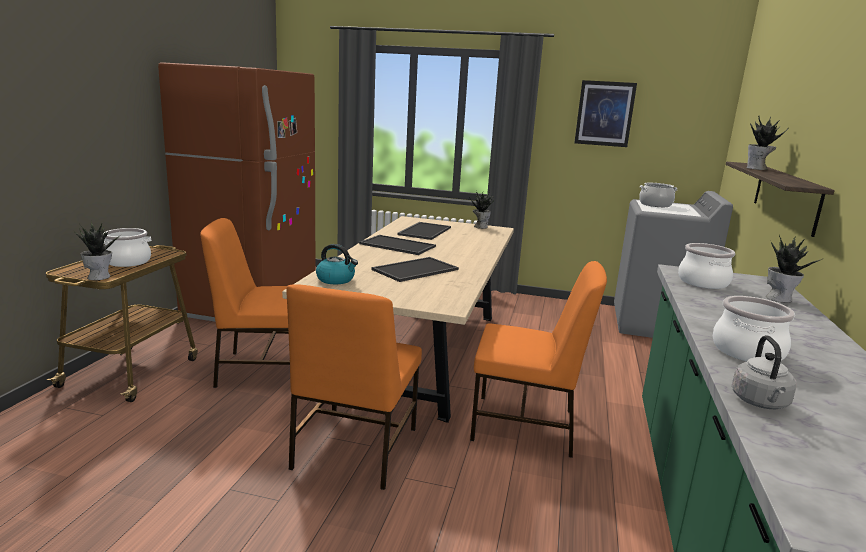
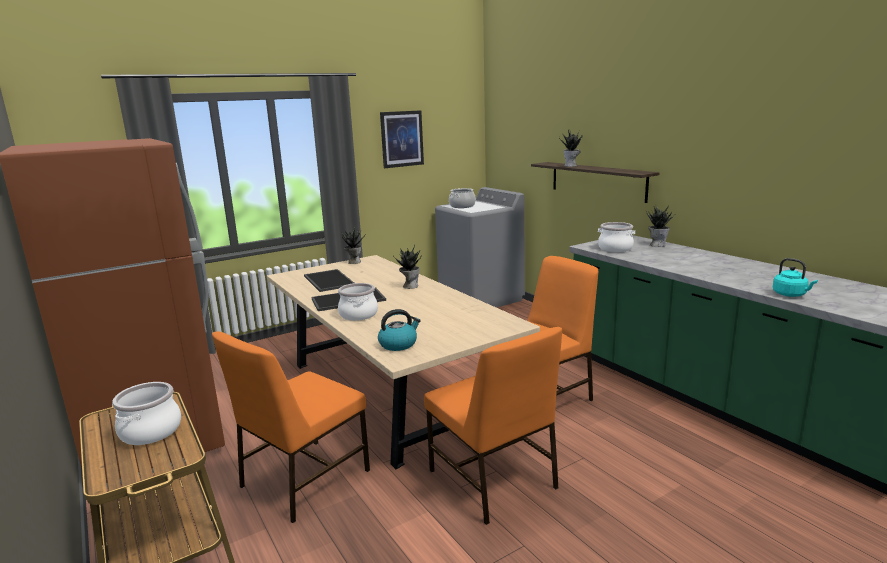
camera: 45 degrees left, 0 degrees up
(99, 277) = (178, 459): potted plant -> potted plant (410, 286)
(415, 270) = (421, 312): tray -> none
(748, 352) = (727, 275): cooking pot -> cooking pot (359, 314)
(760, 403) = (791, 294): grey kettle -> turquoise kettle

